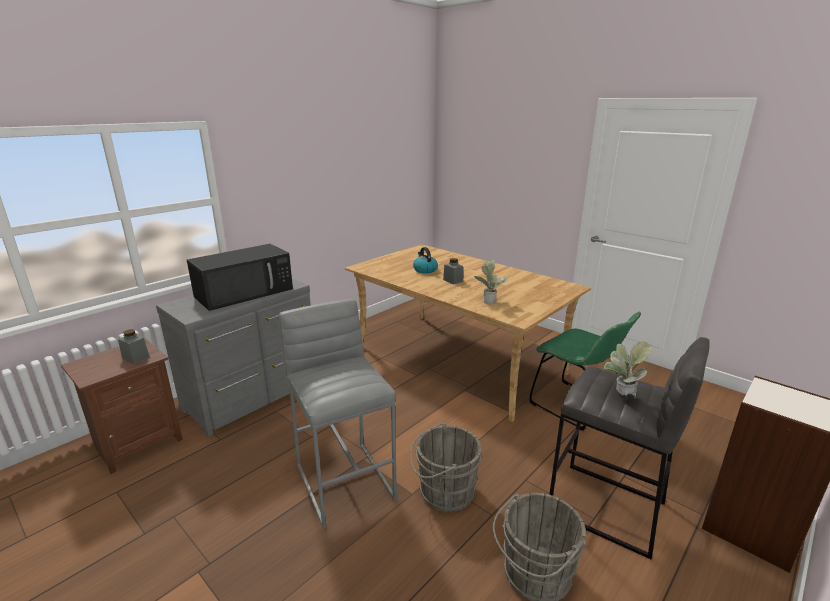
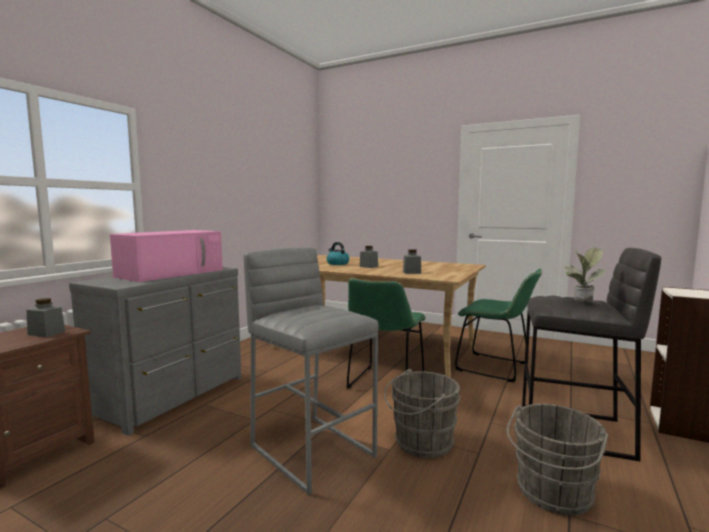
camera: 15 degrees left, 15 degrees down
(245, 292) = (172, 273): black microwave -> pink microwave
(446, 411) = (385, 384): none -> green chair
(489, 300) = (412, 272): potted plant -> grey jar

